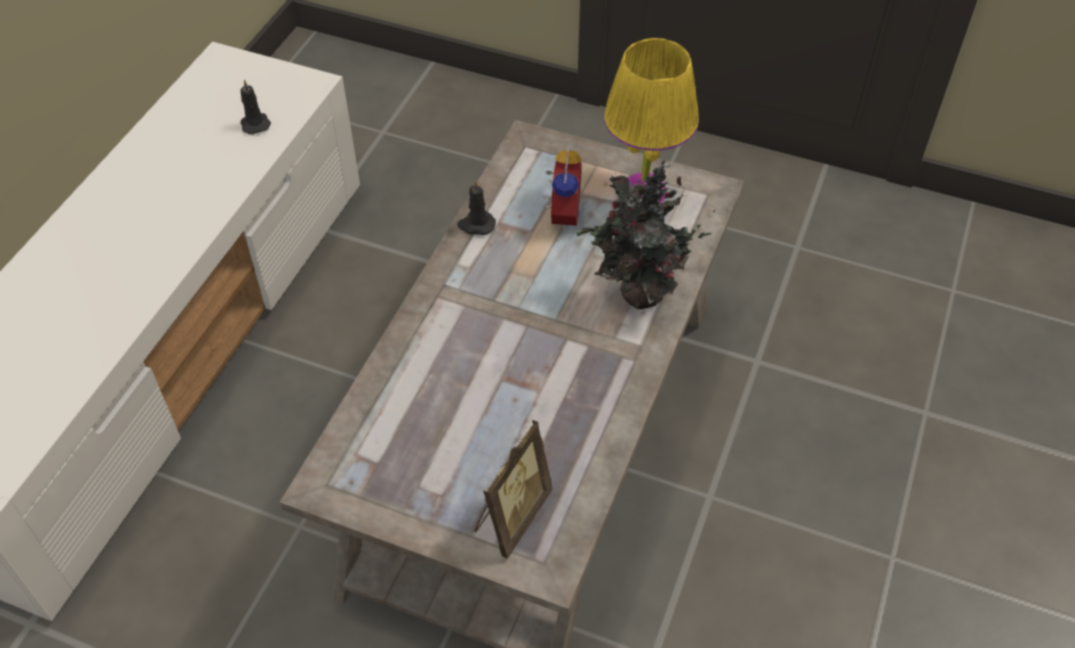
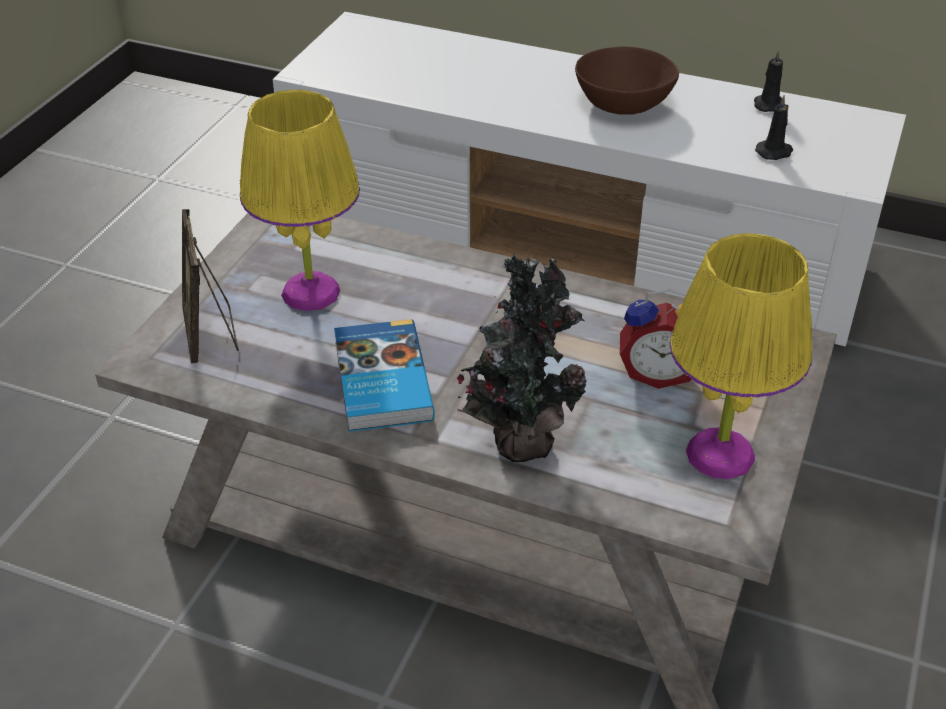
camera: 90 degrees right, 10 degrees down
(142, 214) = (622, 103): none -> brown bowl
(451, 442) = (310, 293): none -> yellow table lamp
(476, 225) = (628, 303): black candle -> black candle (768, 104)
(511, 516) = (211, 334): picture frame -> picture frame turned 45 degrees clockwise
(574, 383) = (380, 381): none -> book

